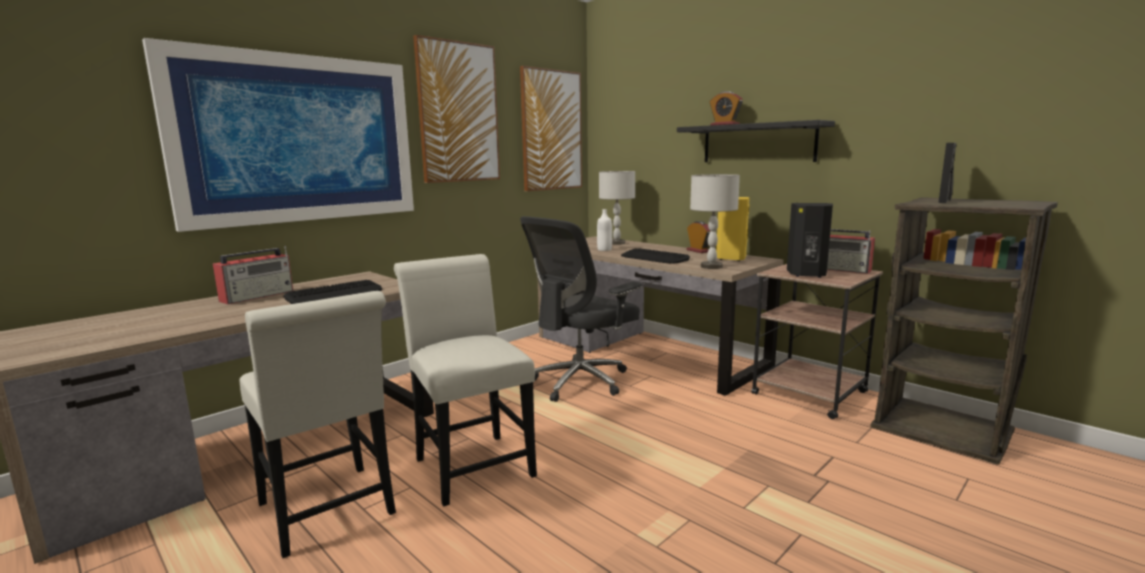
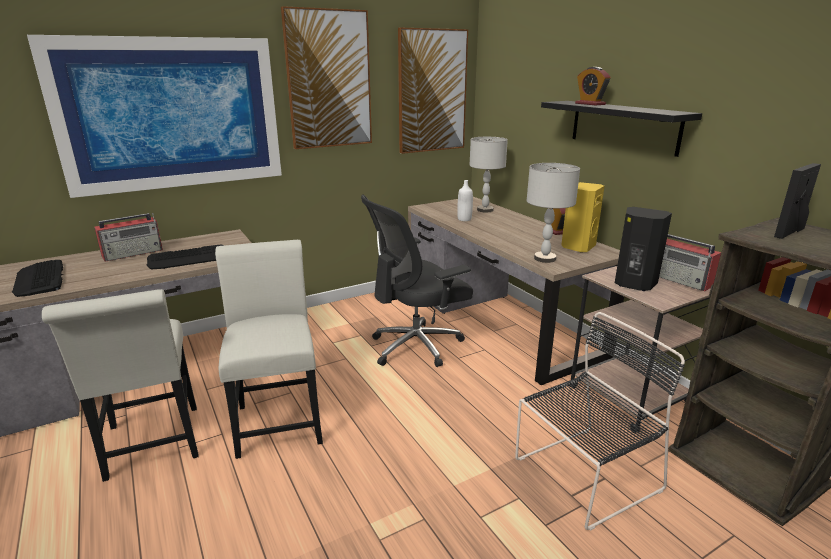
camera: 15 degrees right, 10 degrees up
(654, 257) = (501, 237): keyboard -> keyboard (40, 279)
(814, 458) = (583, 476): none -> black chair

